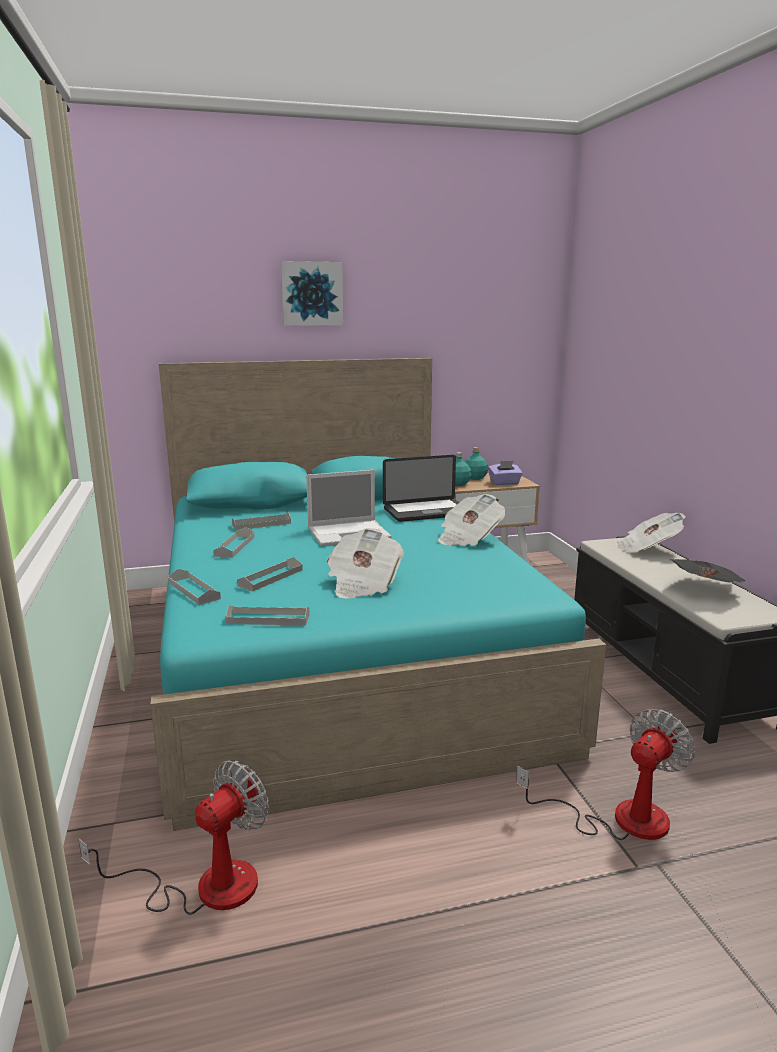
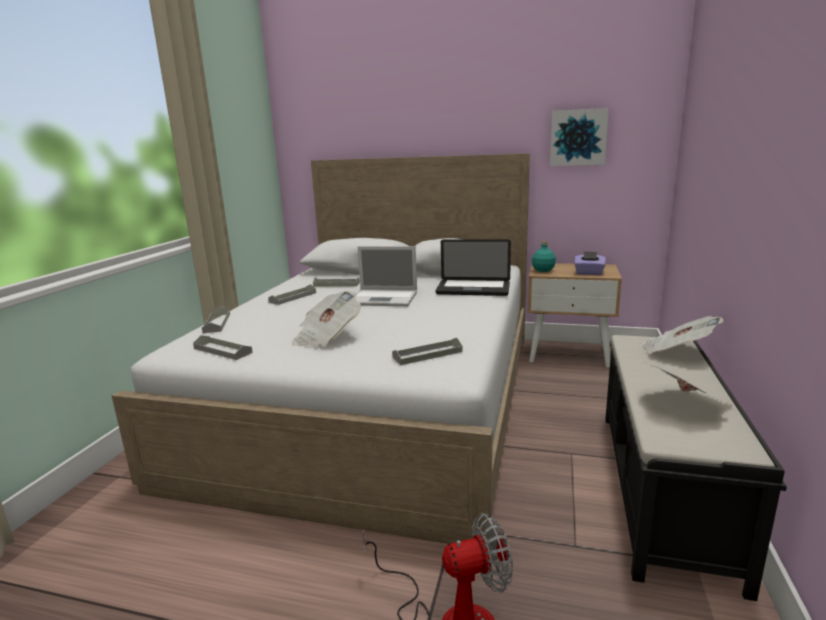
camera: 30 degrees right, 0 degrees up
(205, 886) = (111, 539): fan -> none
(270, 578) = (275, 322): grey tray -> grey tray (427, 354)
(311, 294) = (426, 100): picture -> picture (578, 137)
(341, 652) = (379, 398): turquoise bed -> white bed
(468, 538) = (472, 314): newspaper -> none
(474, 478) = (567, 266): turquoise bottle -> none

